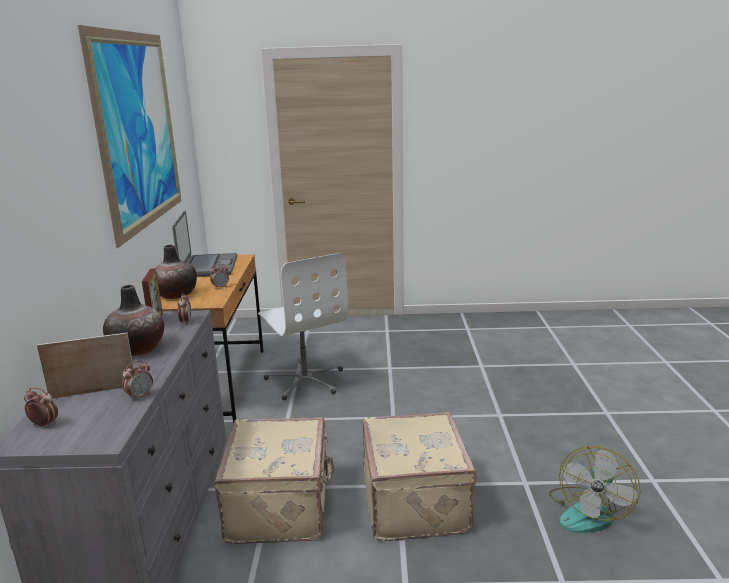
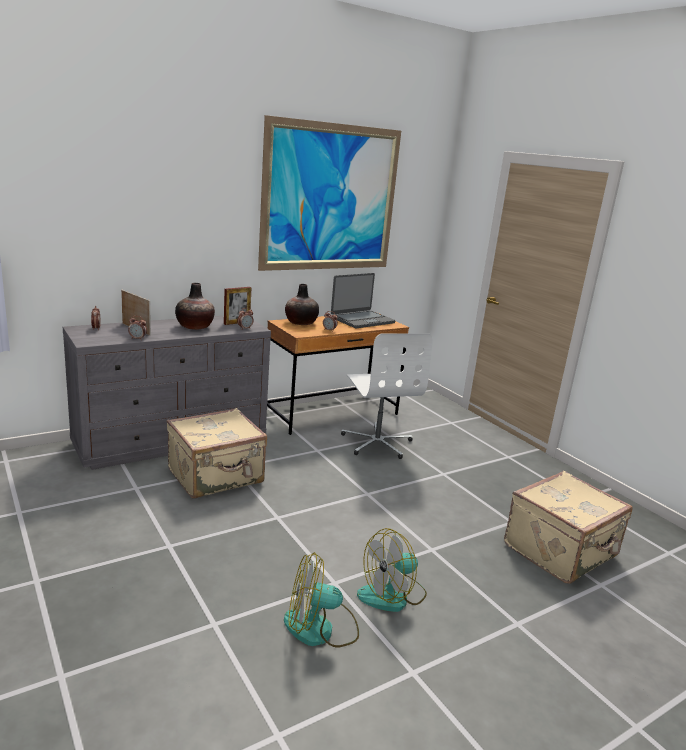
camera: 55 degrees right, 0 degrees up
(305, 380) = (377, 442): white office chair -> white office chair turned 45 degrees counterclockwise
(417, 502) = (262, 531): beige suitcase -> beige suitcase (561, 552)
(554, 456) = (392, 595): none -> fan

